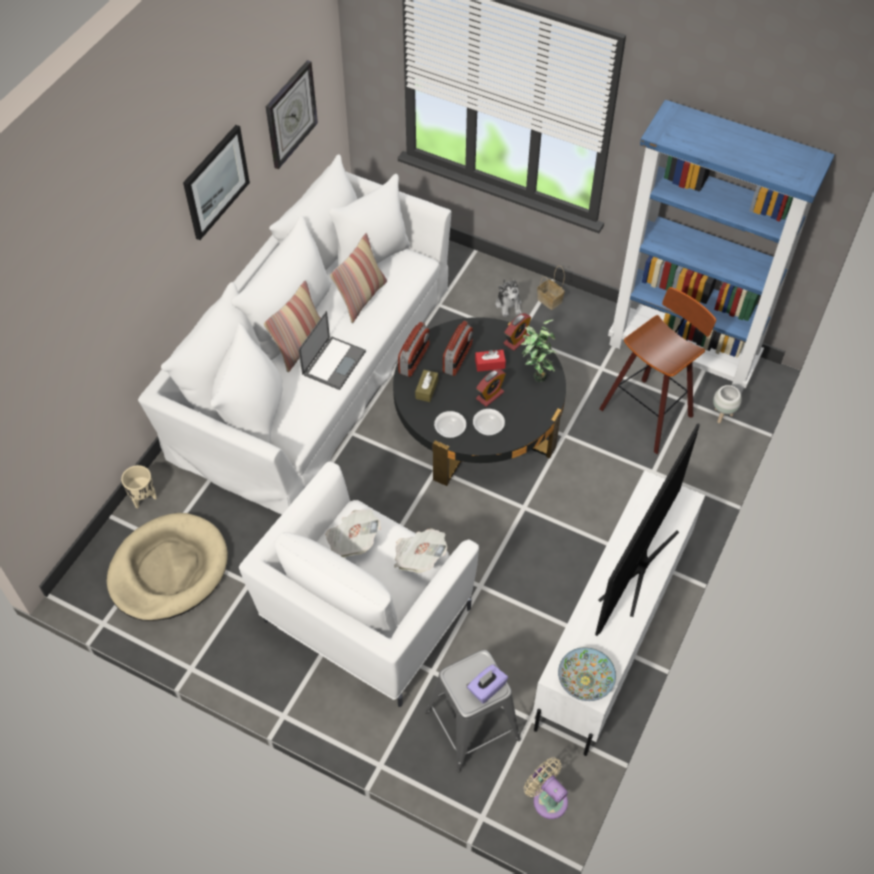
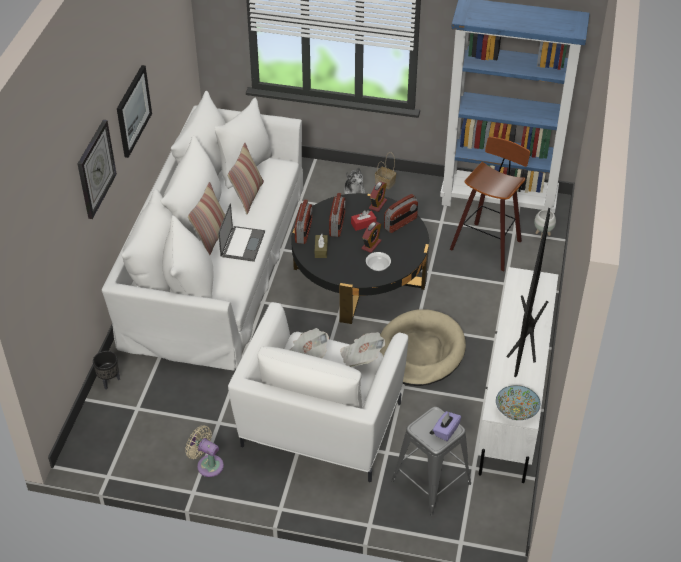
camera: 15 degrees left, 10 degrees down
(143, 498) = (109, 381): beige planter -> black planter
(168, 570) = (149, 427): beige dog bed -> beige dog bed (420, 351)
(290, 114) = (169, 61): wall clock -> wall clock (95, 169)
(450, 430) = (349, 273): bowl -> none
(536, 373) = (400, 223): potted plant -> radio
(547, 798) = (505, 518): beige fan -> beige fan (207, 464)

